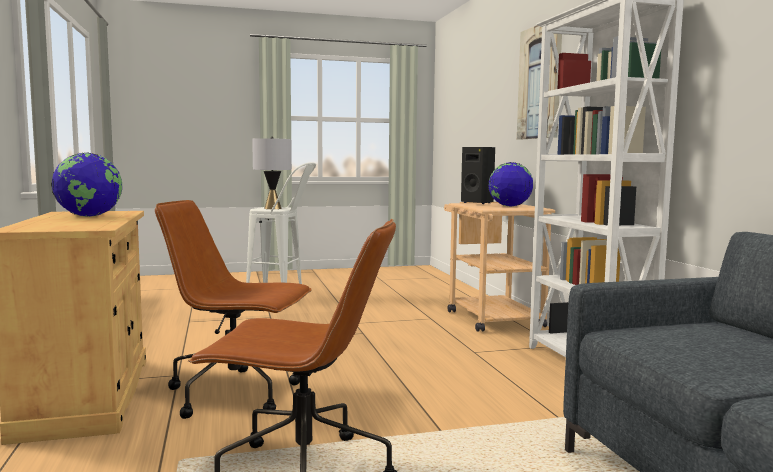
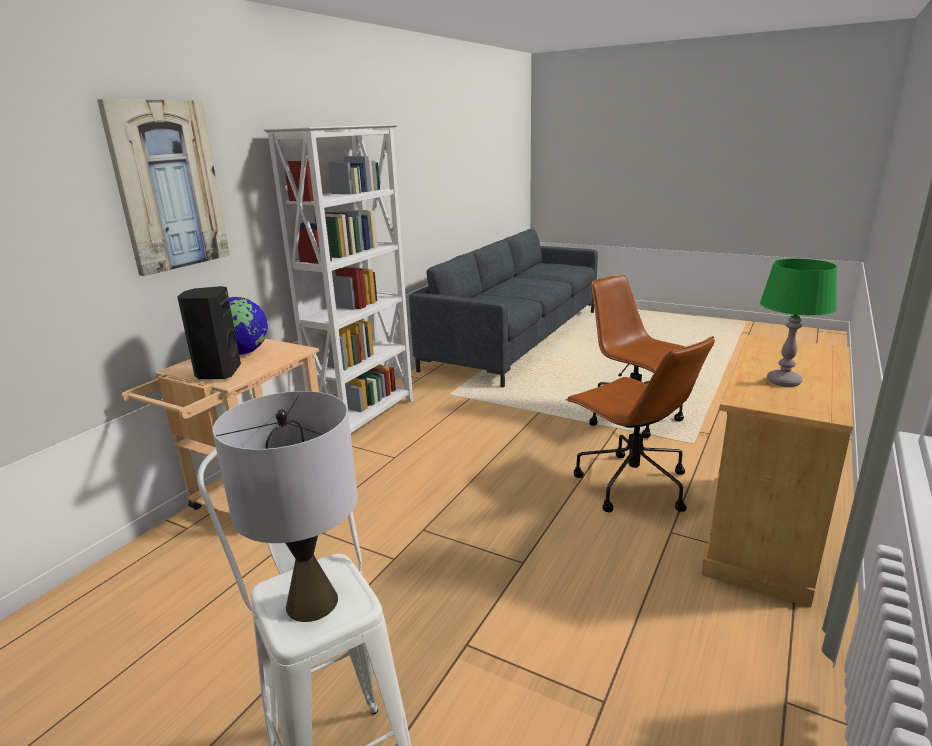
camera: 135 degrees left, 15 degrees up
(89, 216) = (783, 381): globe -> green table lamp

